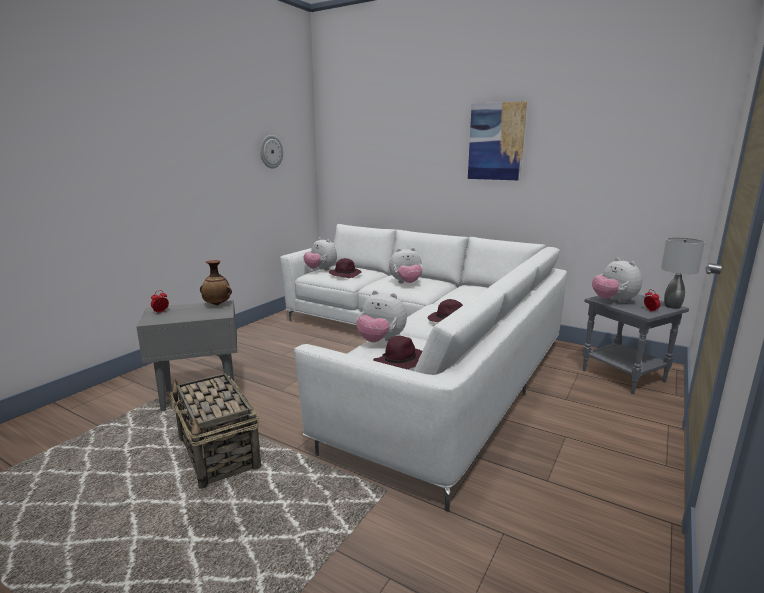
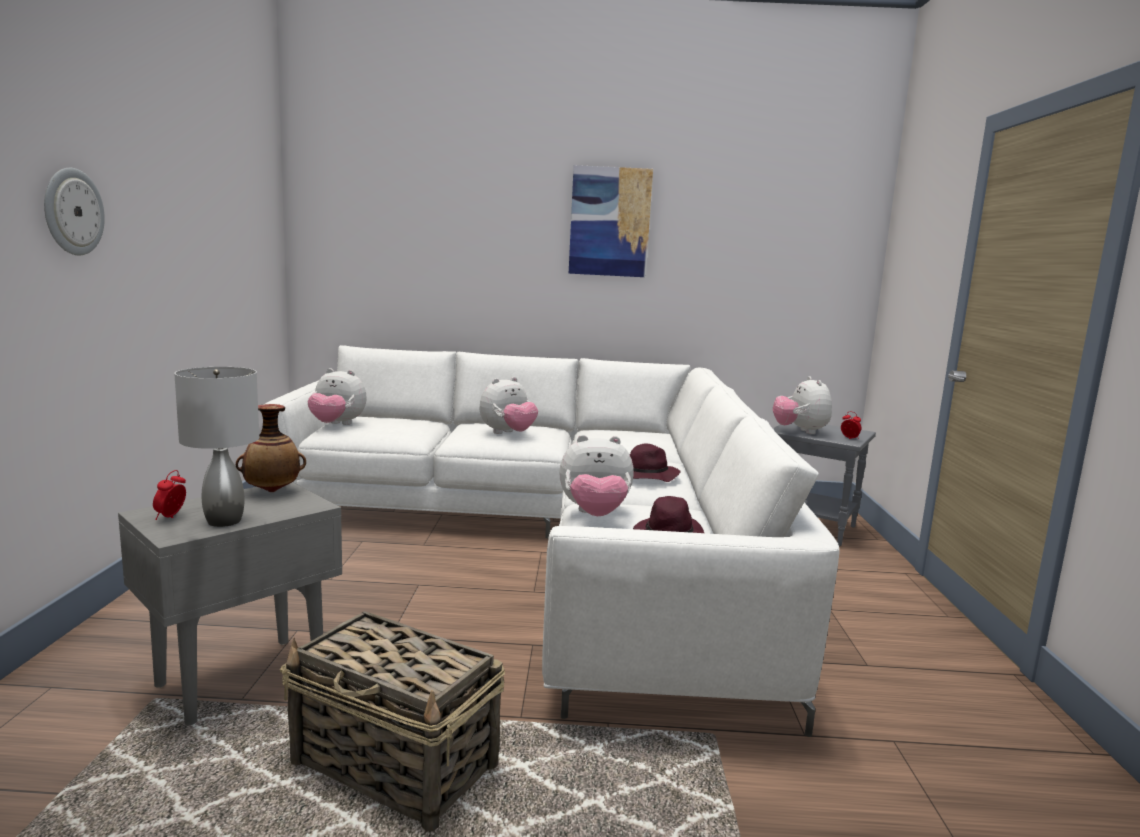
camera: 30 degrees left, 5 degrees down
(271, 151) = (230, 213): wall clock -> wall clock (72, 212)
(345, 274) = (392, 428): purple hat -> none
(613, 301) = (800, 431): plush toy -> plush toy turned 45 degrees clockwise
(673, 306) = (861, 431): grey table lamp -> grey table lamp (225, 521)

